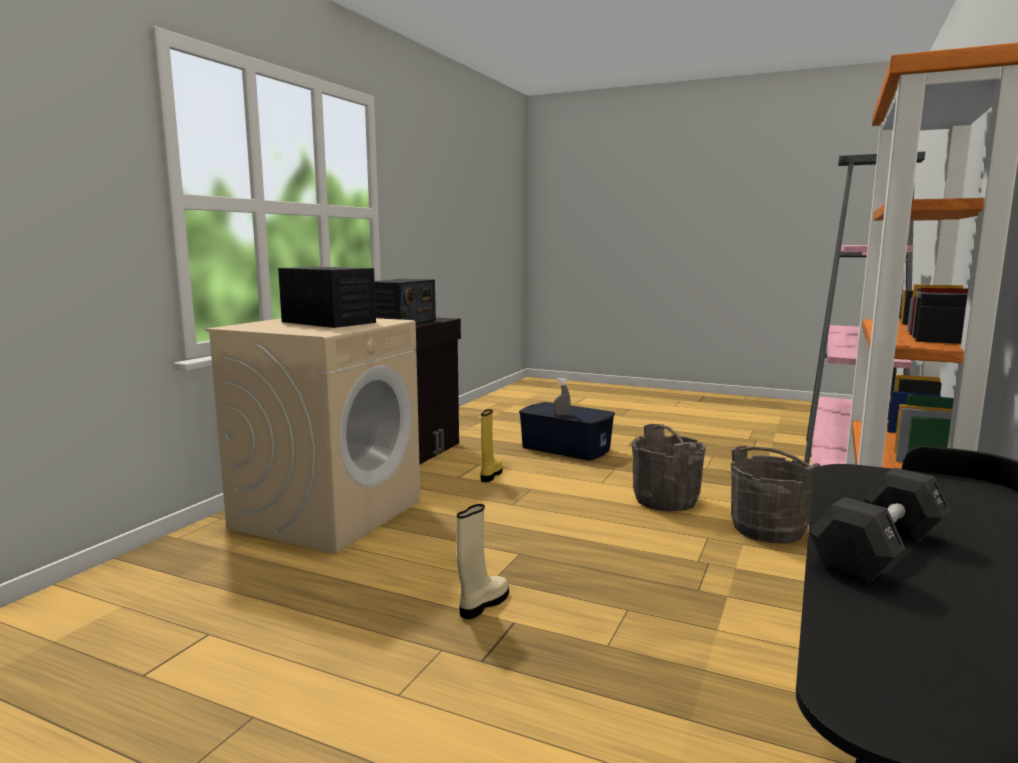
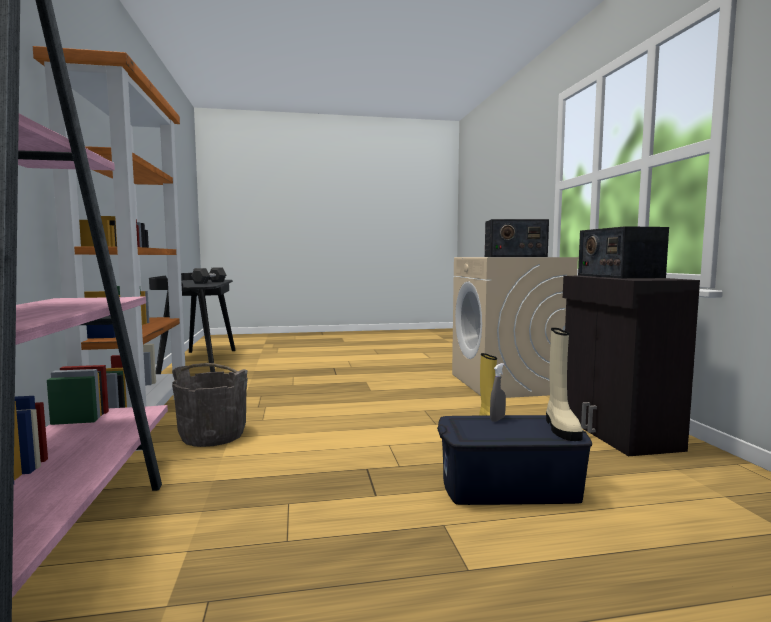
camera: 145 degrees right, 5 degrees down
(483, 604) = (356, 375): beige boot -> beige boot (561, 428)
(666, 500) = (311, 441): grey bucket -> none

